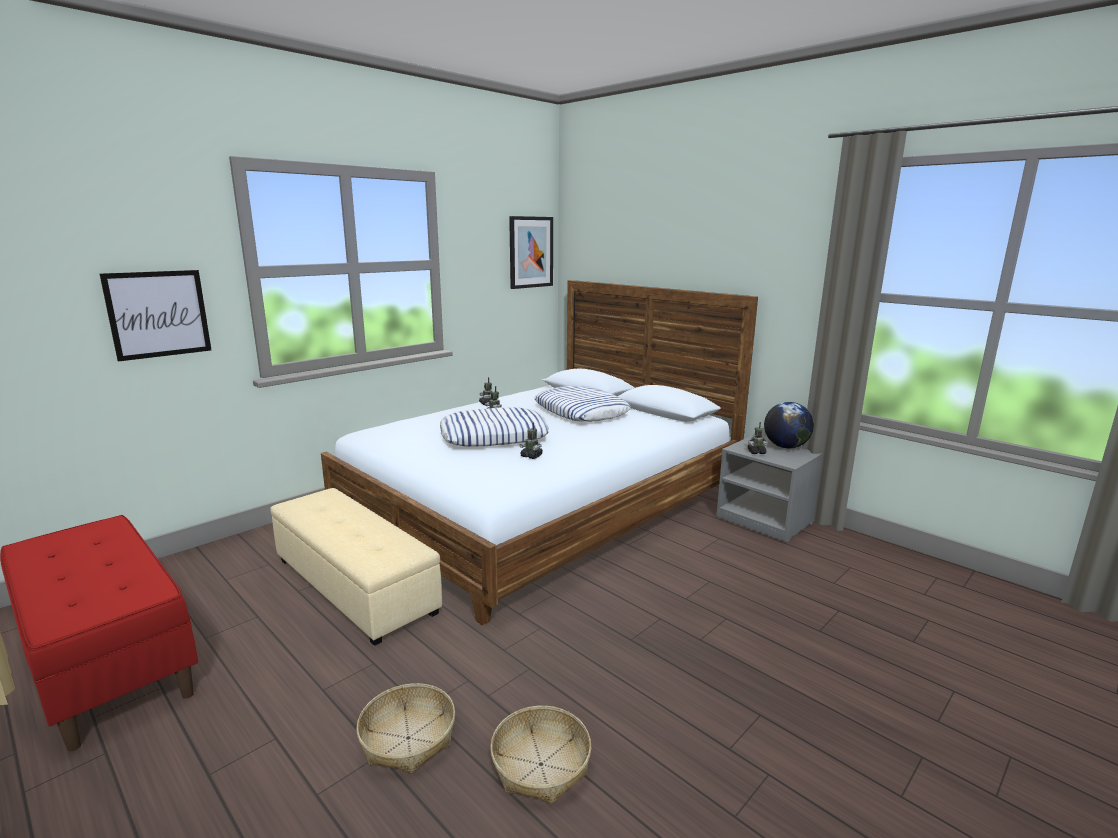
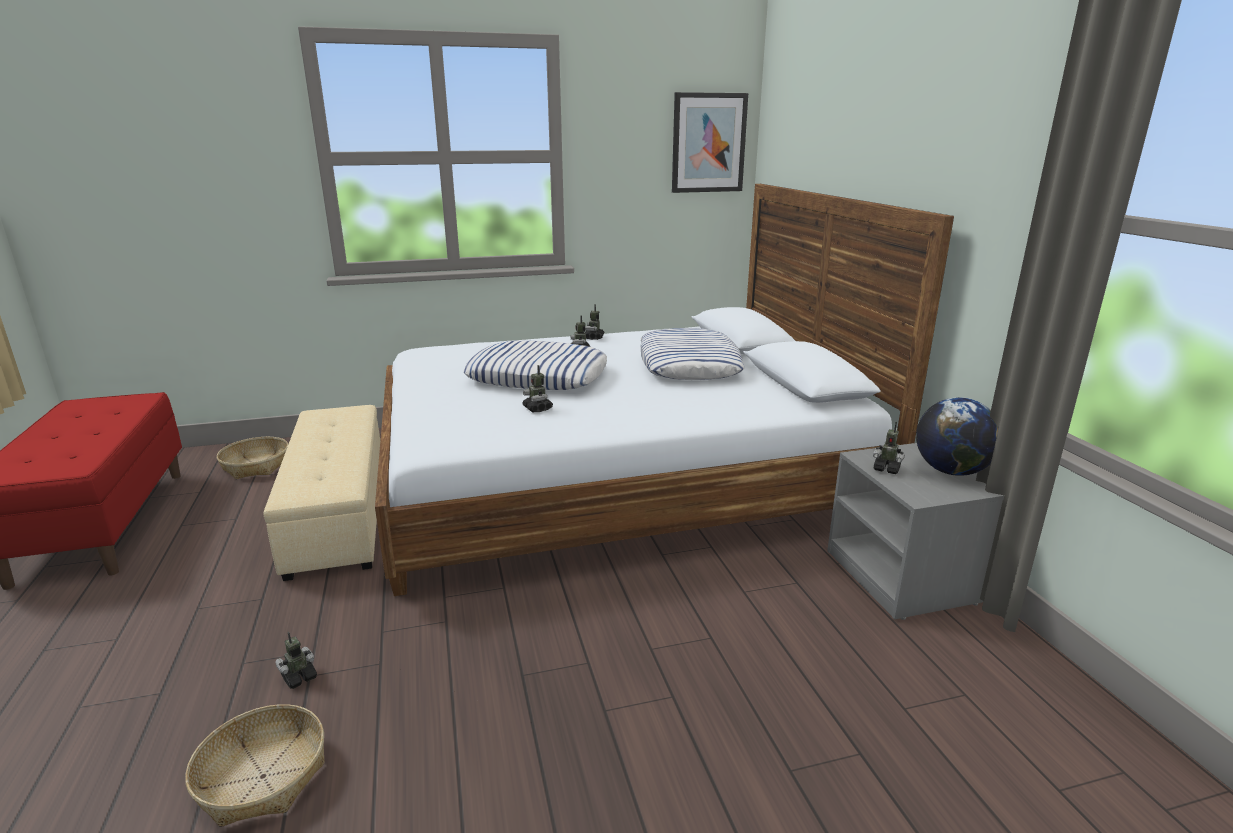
camera: 30 degrees right, 5 degrees up
(158, 314) = (228, 199): picture -> none
(408, 738) = (199, 687): basket -> basket (256, 465)
(481, 699) = (299, 677): none -> toy robot

